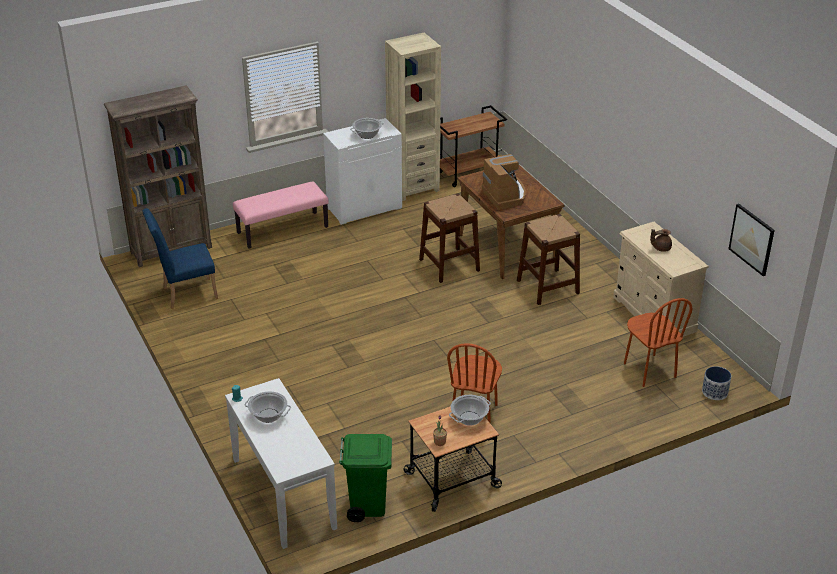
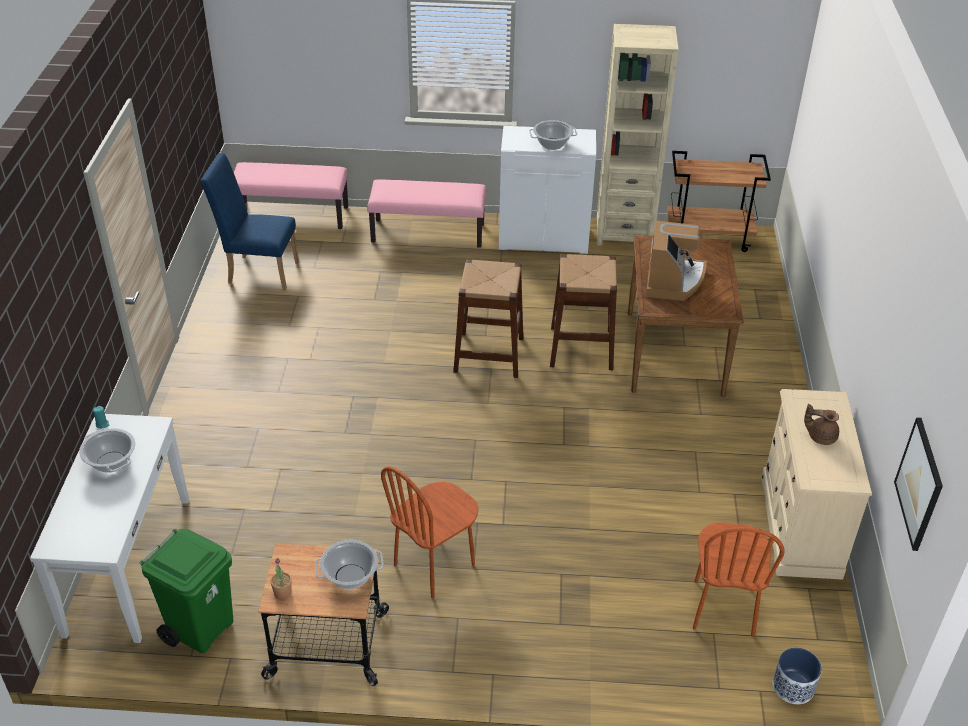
camera: 30 degrees right, 5 degrees up
(172, 250) = (292, 215): brown bookcase -> pink bench
(547, 287) = (683, 426): brown stool -> brown stool (489, 354)

